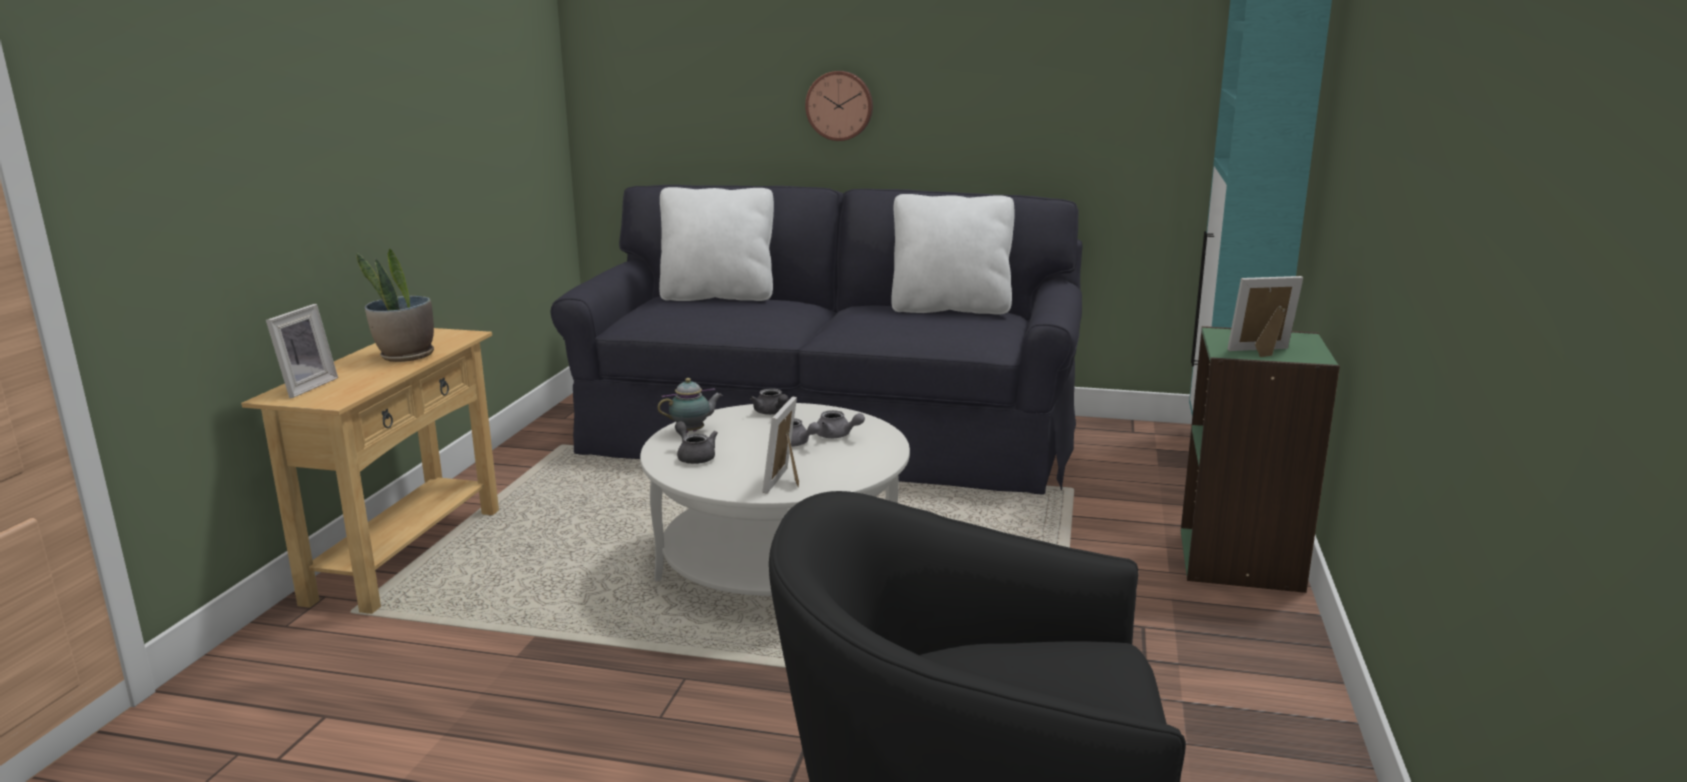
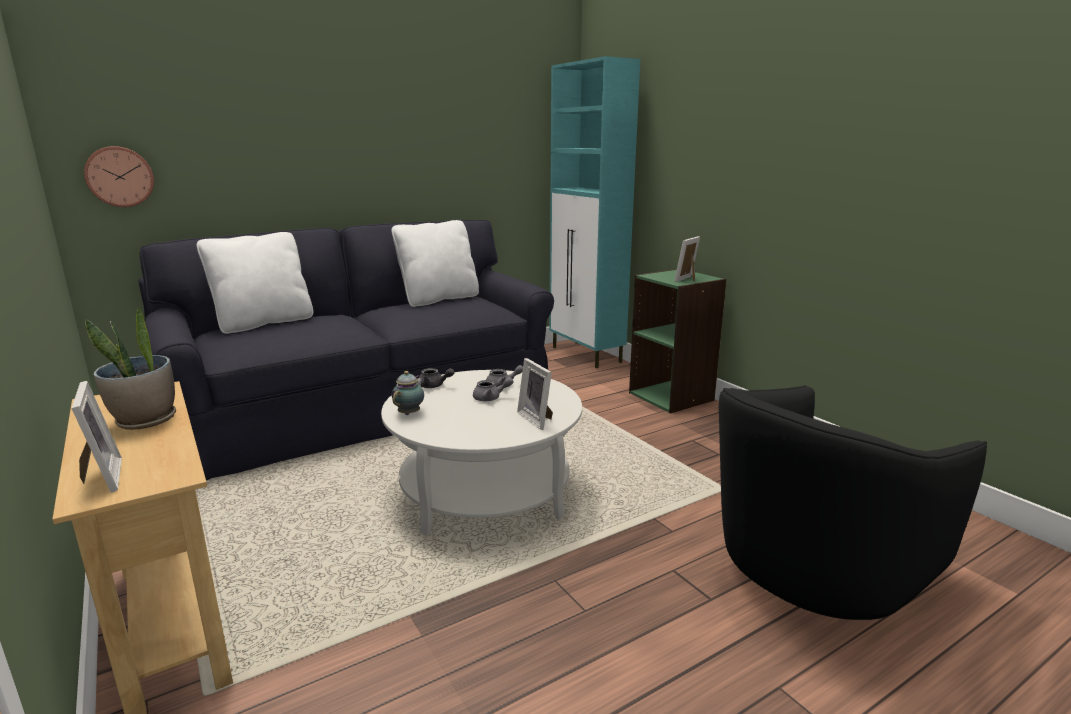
camera: 45 degrees left, 0 degrees up
(694, 456) = (449, 426): grey teapot -> none
(840, 105) = (317, 166): wall clock -> wall clock (119, 176)

